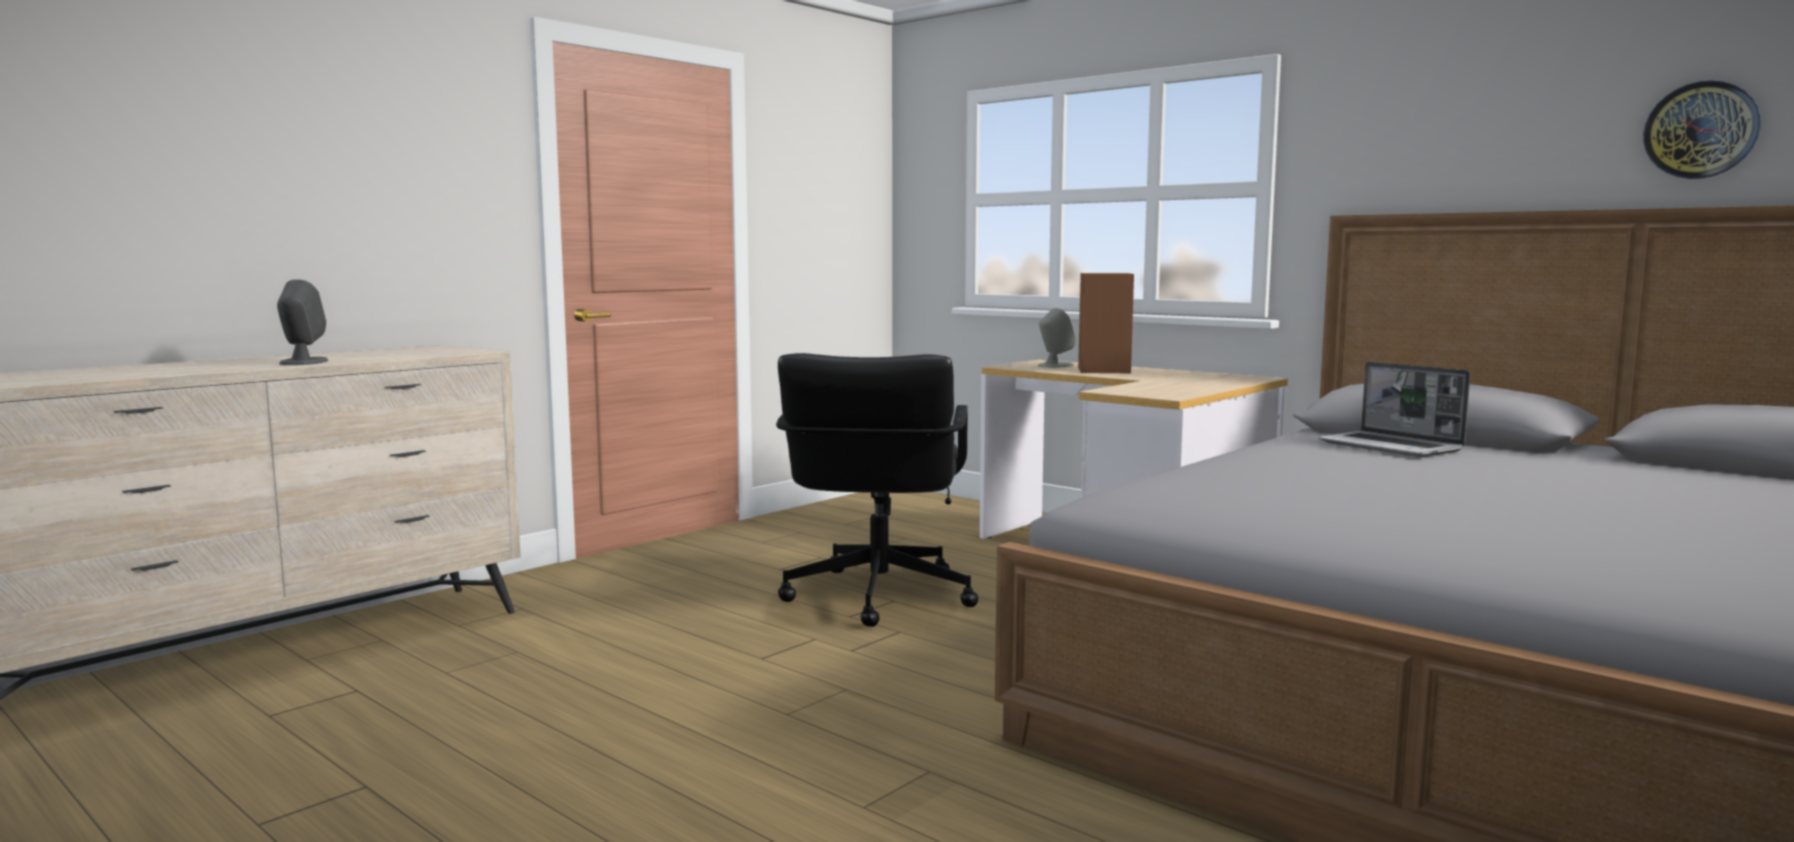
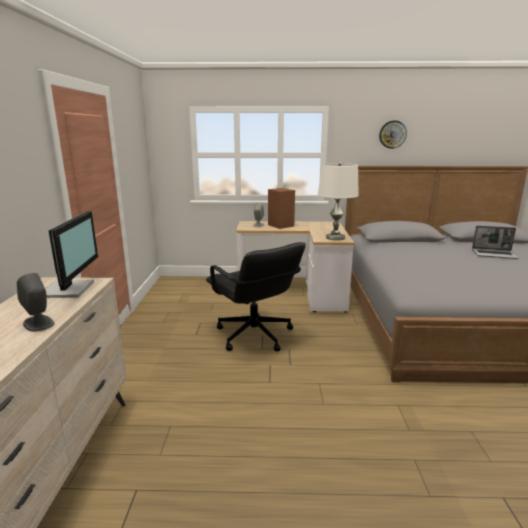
camera: 40 degrees left, 10 degrees up
(428, 352) = (69, 289): none -> monitor
(1157, 392) = (335, 238): none -> white table lamp
(1392, 447) = (408, 247): laptop -> laptop (494, 254)
(1701, 130) = (450, 143): wall clock -> wall clock (392, 134)

